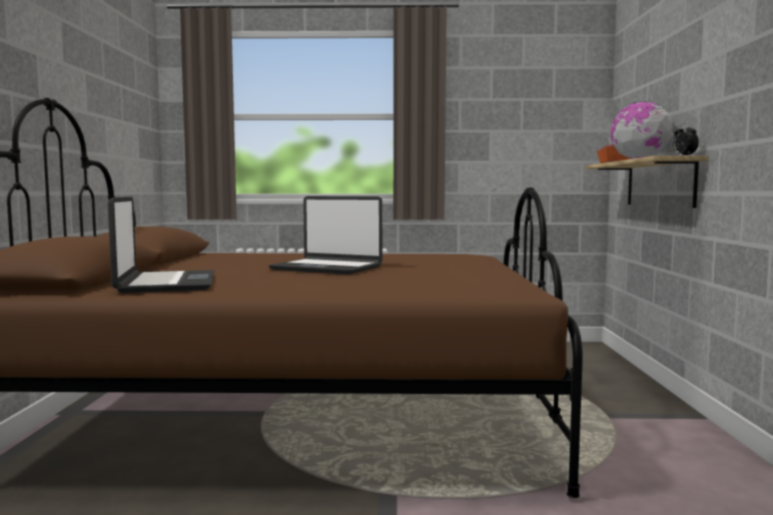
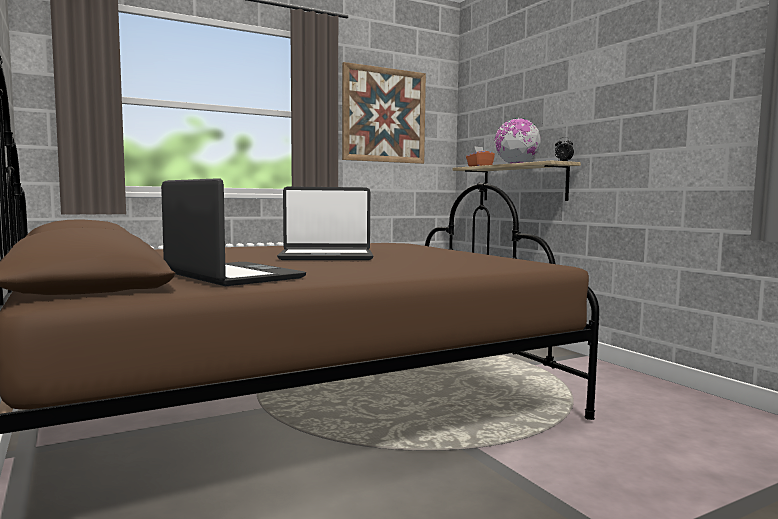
camera: 30 degrees left, 0 degrees up
(509, 108) = (384, 115): none -> picture

